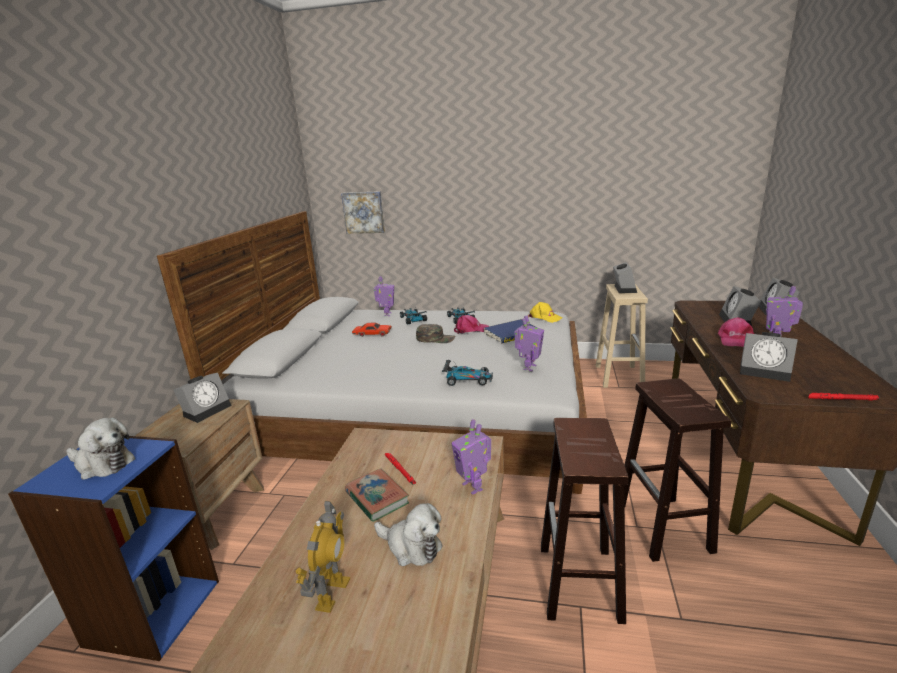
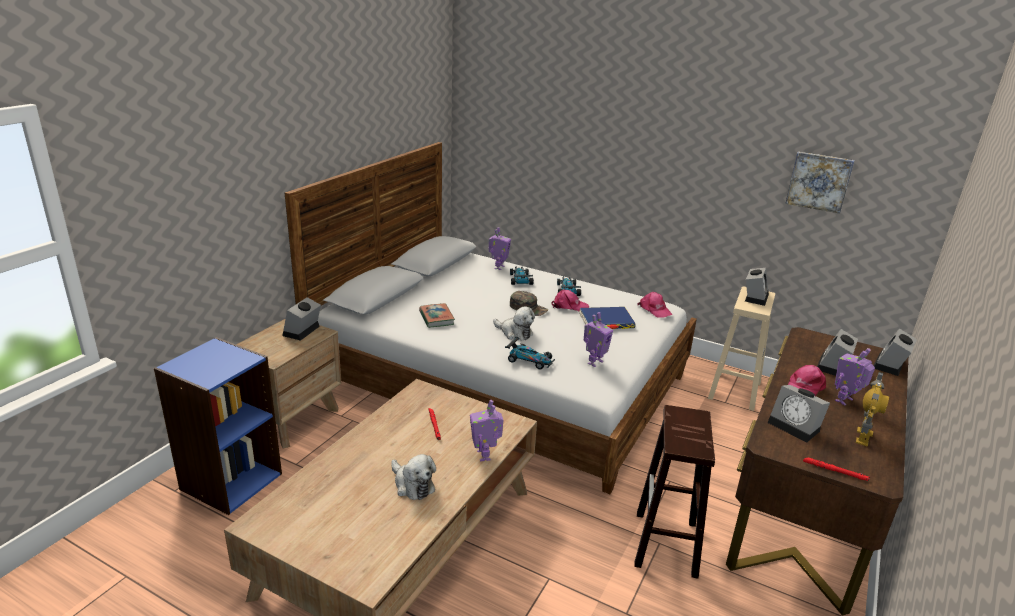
camera: 15 degrees right, 5 degrees up
(102, 464) = (214, 362): plush toy -> plush toy (514, 333)
(207, 410) = (302, 332): alarm clock -> alarm clock turned 150 degrees clockwise
(332, 593) = (343, 498): toy robot -> toy robot (863, 437)
(364, 212) = (502, 151): picture -> picture (819, 181)
(372, 334) = (472, 288): red toy car -> none
(377, 498) = (405, 442): book -> book (436, 318)
(544, 317) = (654, 309): yellow cap -> pink cap
(580, 583) = (560, 563): brown stool -> none

